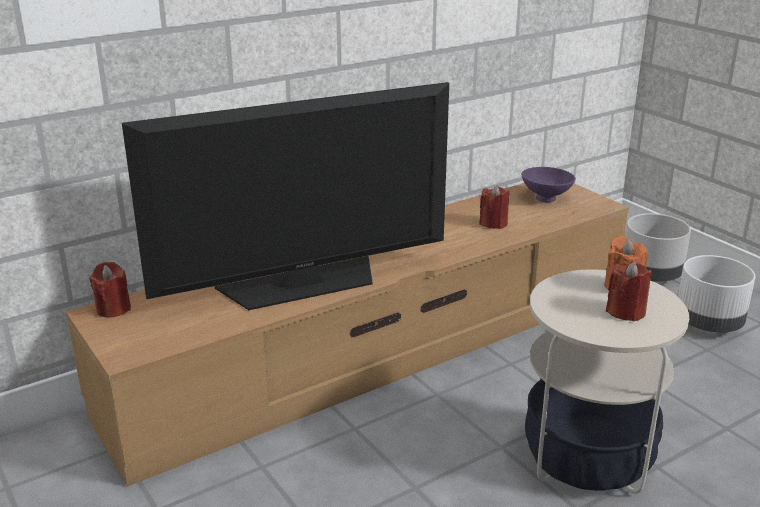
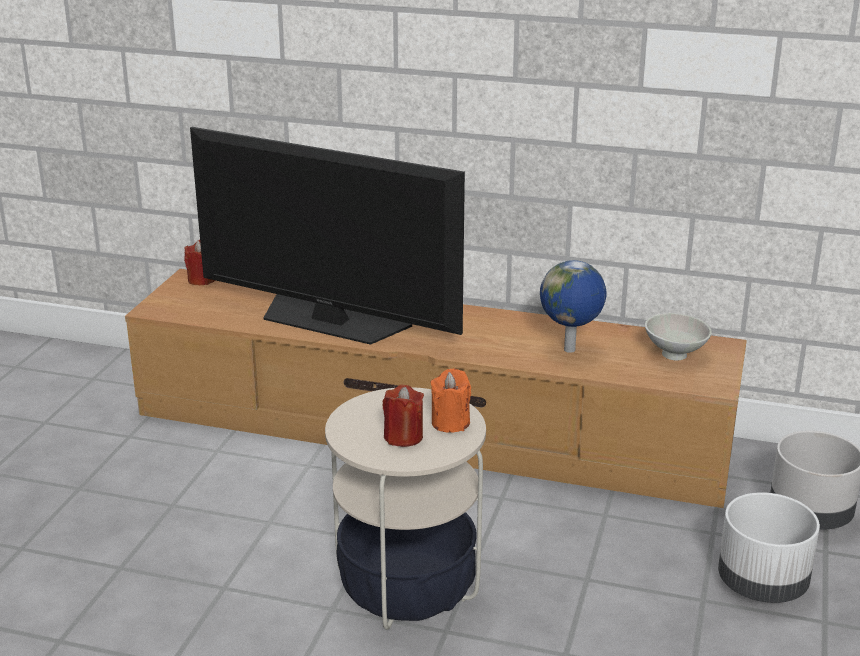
camera: 50 degrees right, 0 degrees up
(493, 223) = (570, 350): red candle -> globe
(545, 198) = (675, 354): purple bowl -> white bowl

